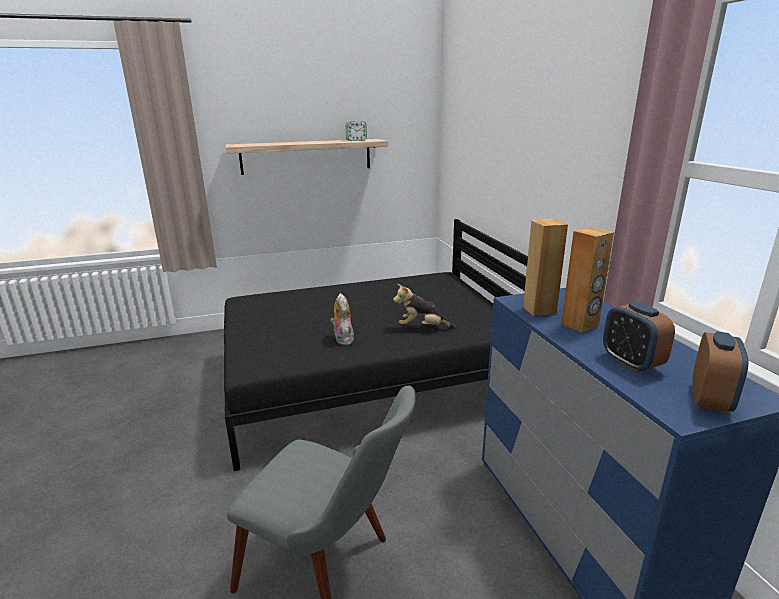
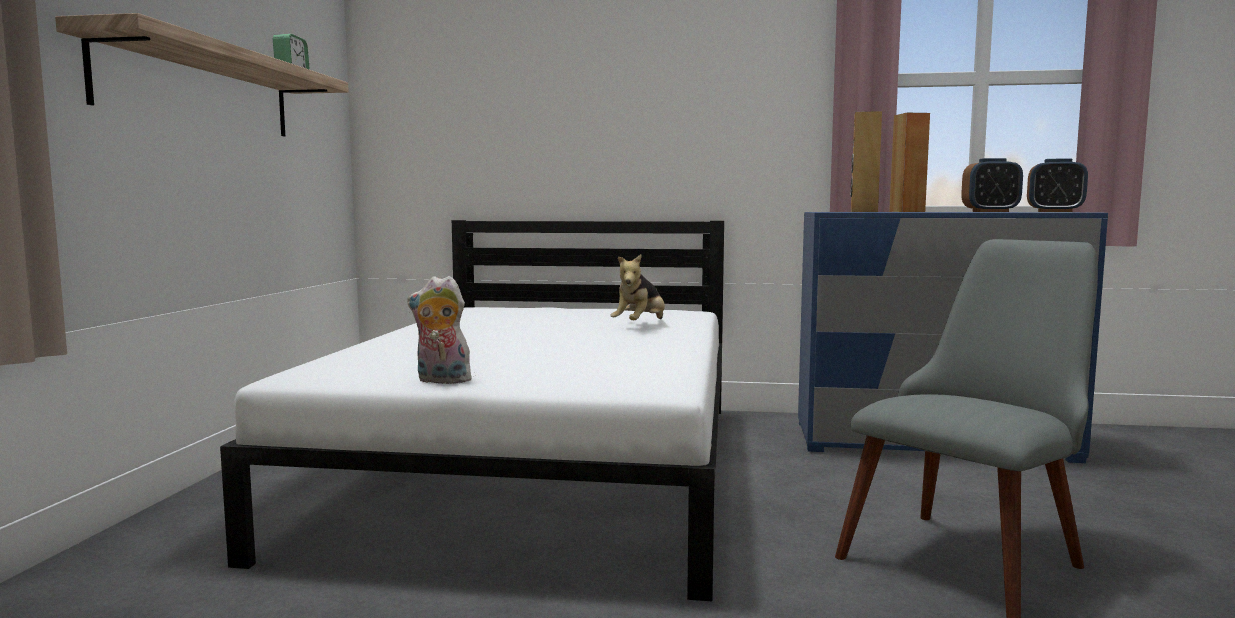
camera: 65 degrees left, 15 degrees down
(342, 339) = (619, 349): plush toy -> plush toy (441, 381)
(370, 379) = (543, 468): black bed -> white bed
(710, 400) = (1054, 211): alarm clock -> alarm clock turned 150 degrees clockwise

